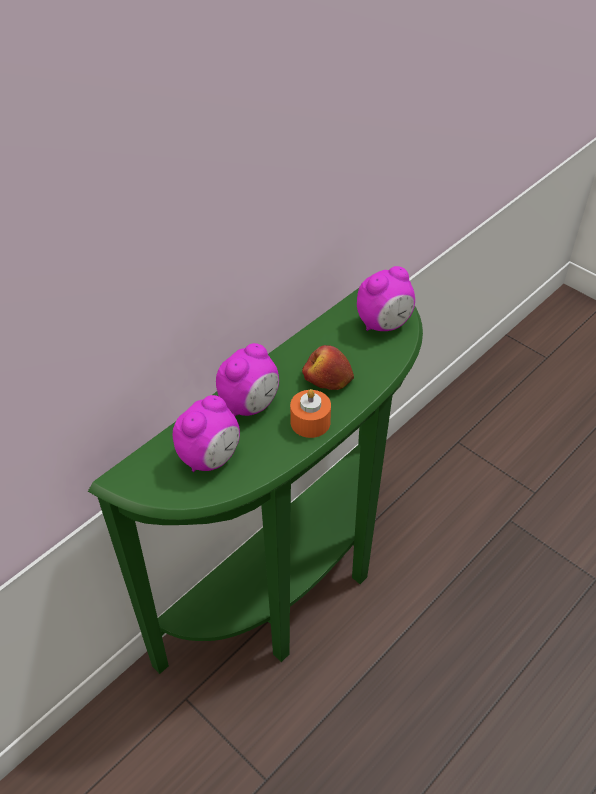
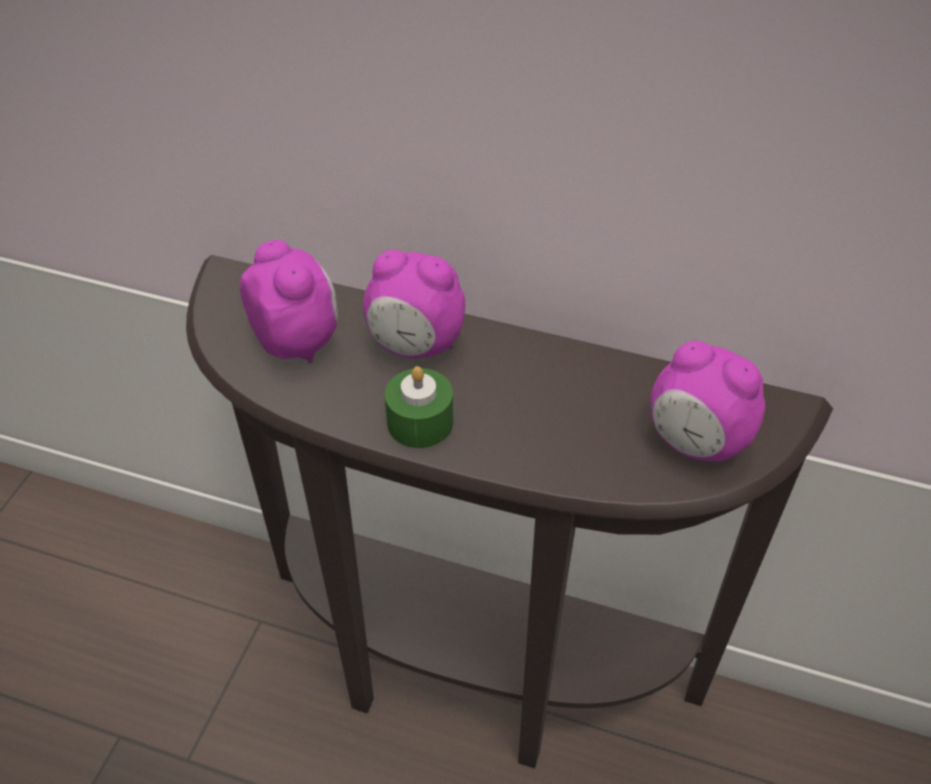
camera: 65 degrees right, 0 degrees up
(210, 458) = (297, 341): alarm clock -> alarm clock turned 135 degrees counterclockwise
(294, 588) = (468, 677): green console table -> brown console table
(310, 422) = (420, 422): orange candle -> green candle
(327, 378) = (522, 412): apple -> none

